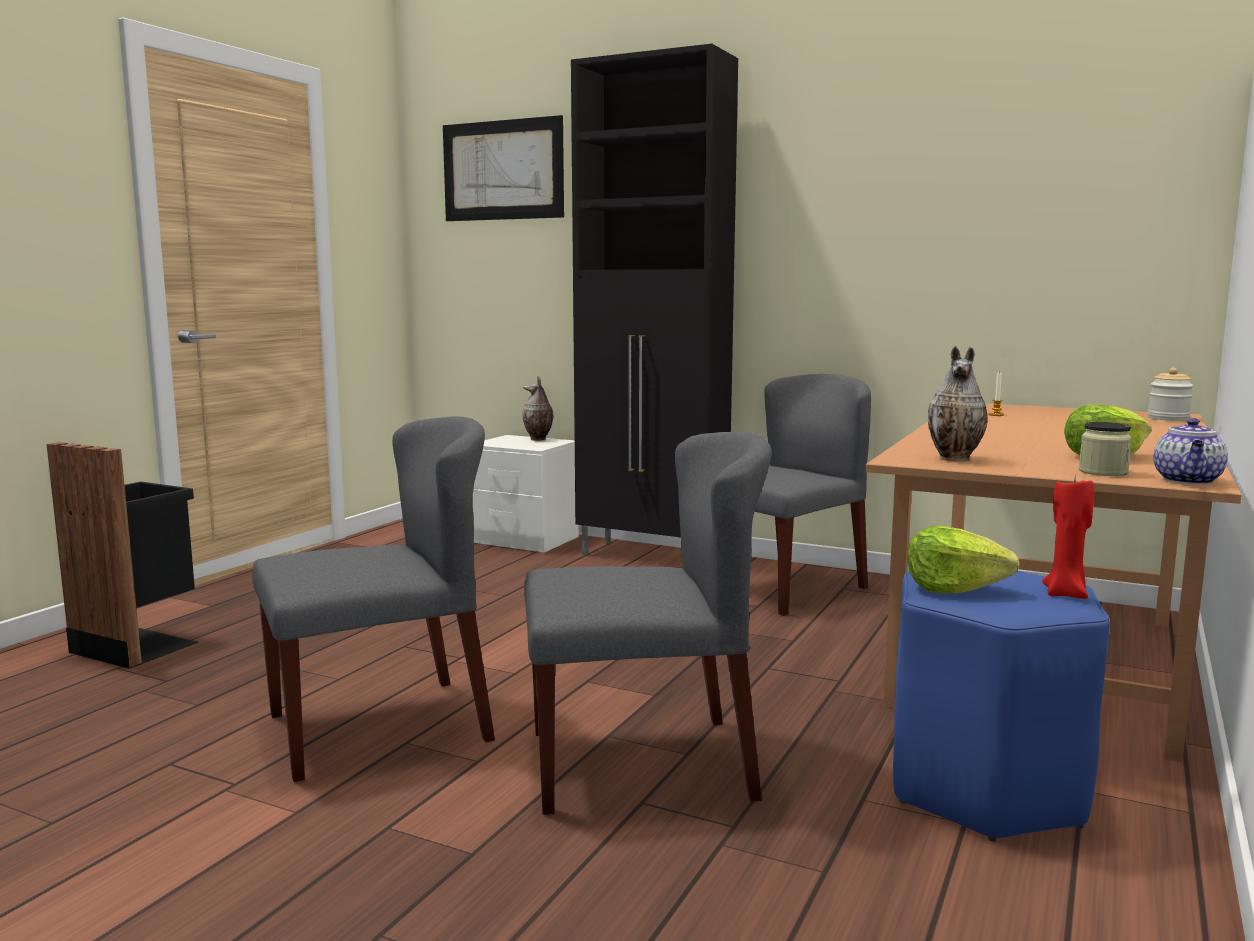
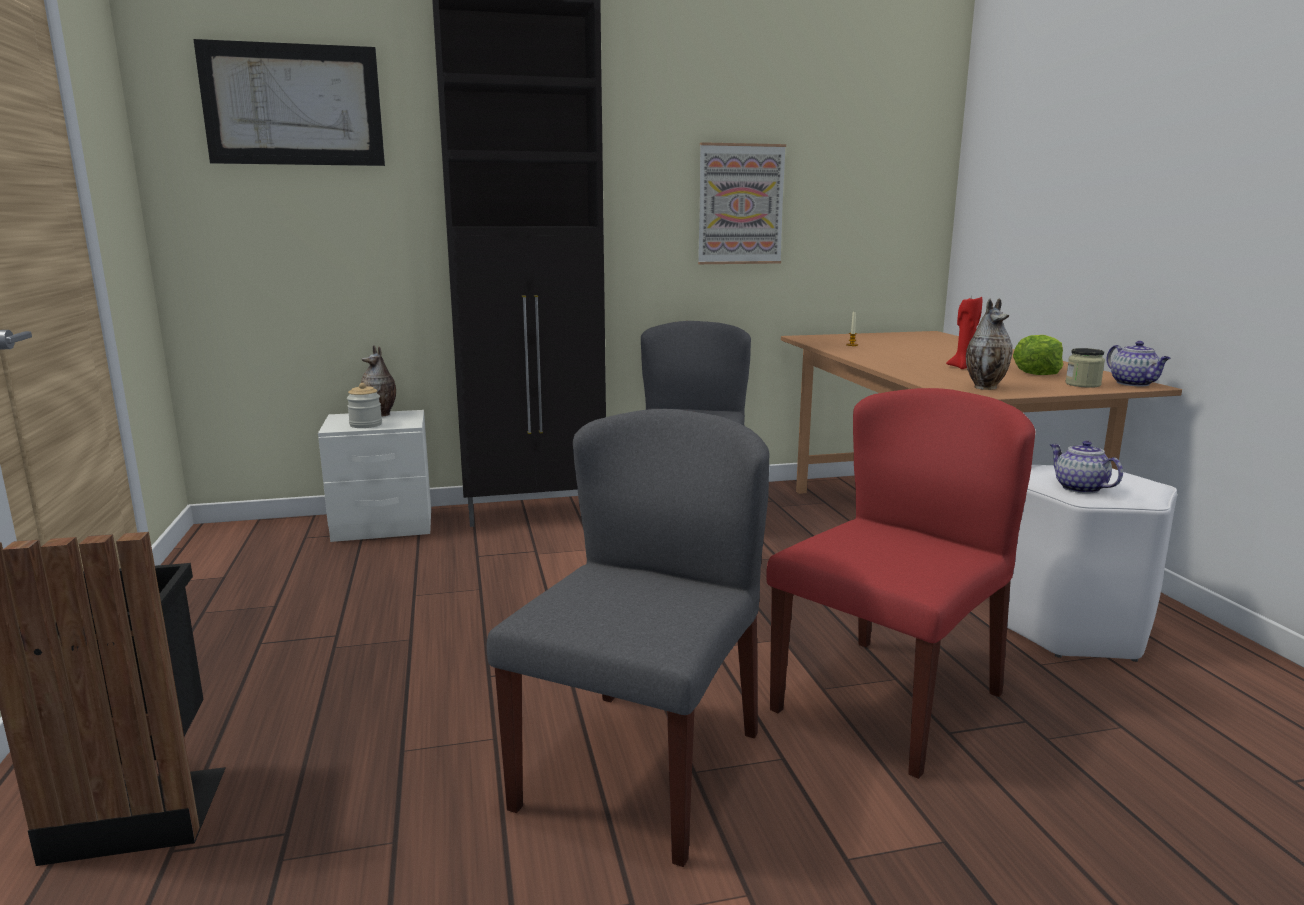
camera: 40 degrees left, 5 degrees up
(642, 763) = (887, 700): grey chair -> red chair
(905, 245) = (740, 204): none -> picture
(953, 588) = (1078, 488): lettuce -> teapot
(984, 790) = (1072, 628): blue stool -> white stool
(1066, 594) = (1126, 476): red candle -> red candle (964, 367)
(1168, 418) = (940, 336): jar -> jar (366, 425)

